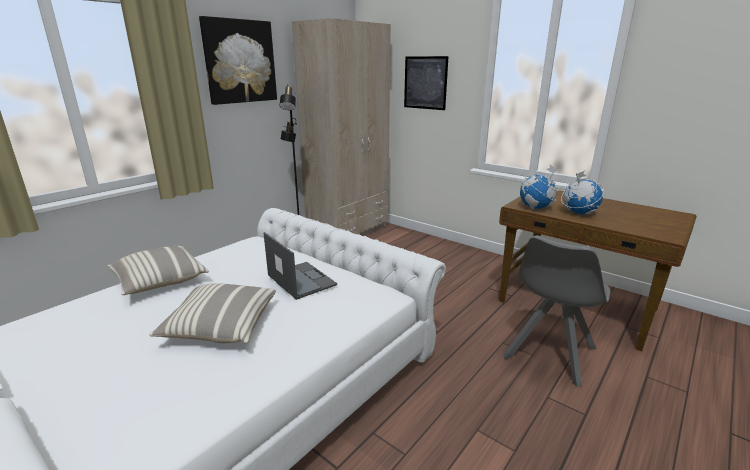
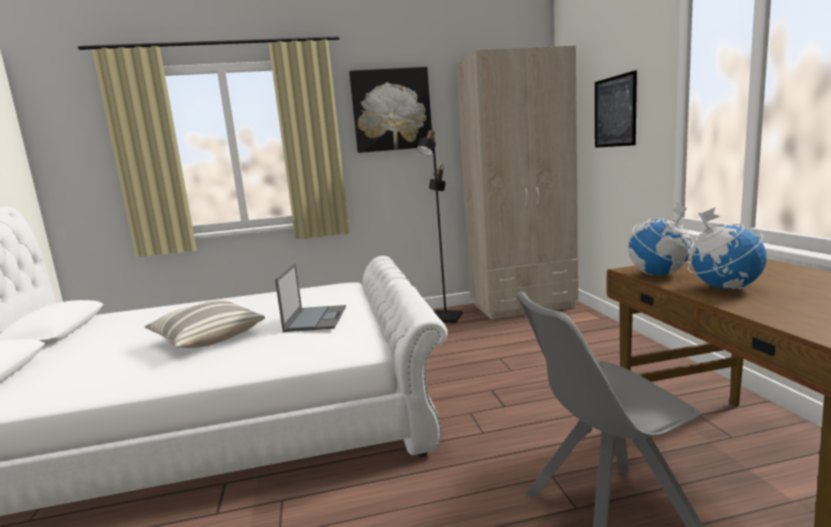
camera: 40 degrees right, 10 degrees down
(159, 281) = (234, 302): pillow -> none

